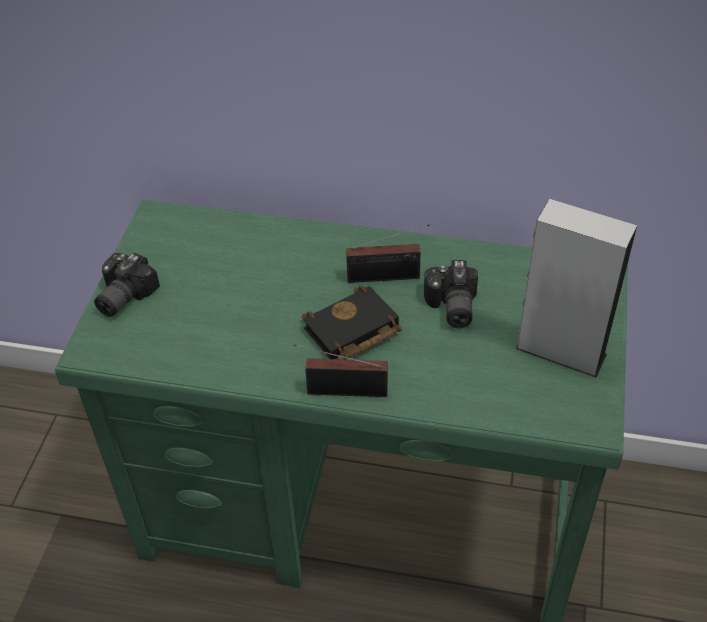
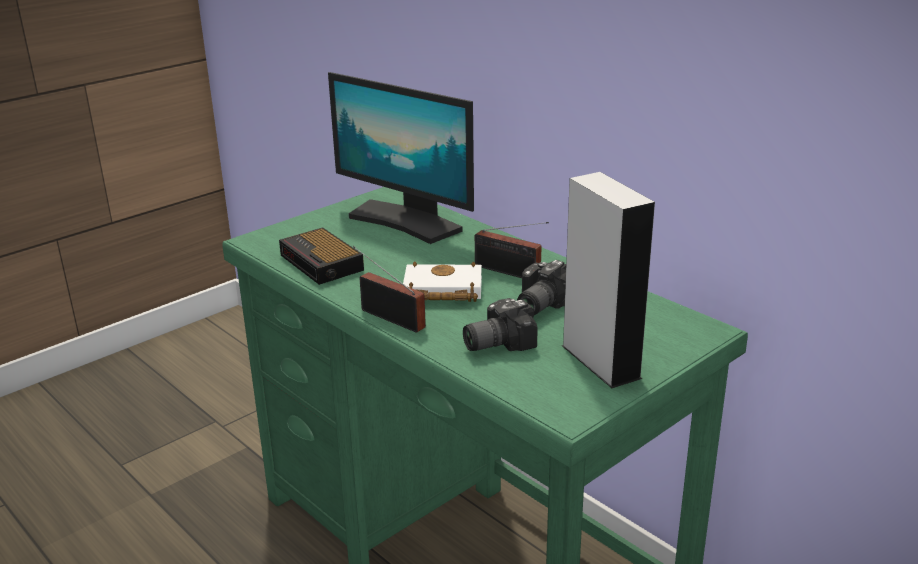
camera: 35 degrees right, 20 degrees down
(121, 296) = (310, 222): camera -> camera (495, 342)
(201, 350) = (322, 263): none -> alarm clock
(220, 250) = (406, 221): none -> monitor
(351, 332) = (440, 291): black book -> white book

